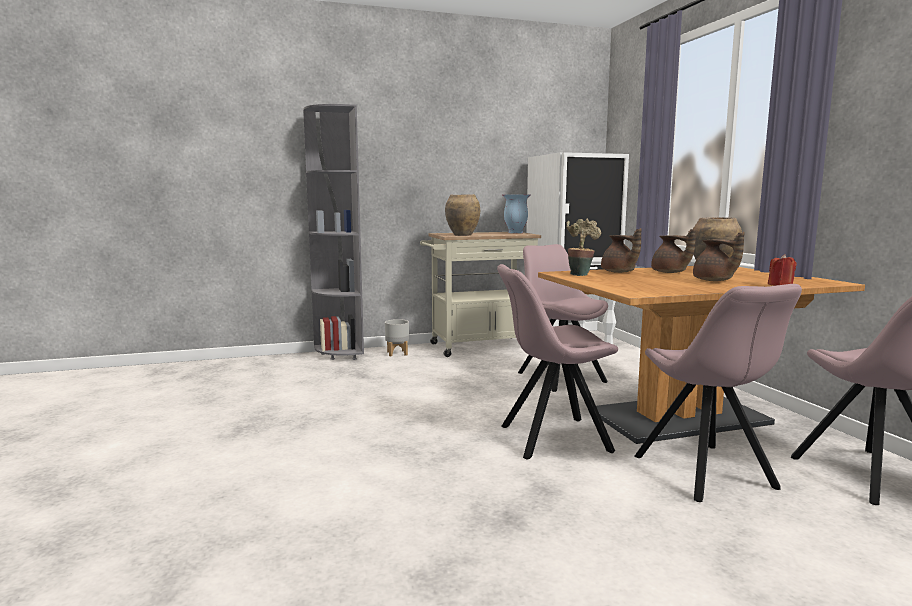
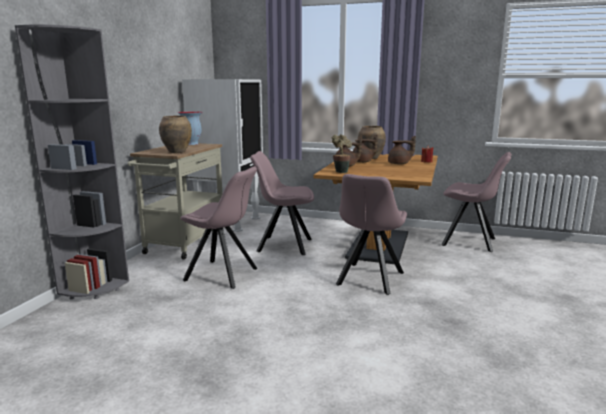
camera: 55 degrees left, 5 degrees up
(396, 353) = (139, 271): grey planter -> none
(705, 472) = (441, 264): pink chair -> pink chair (222, 274)

